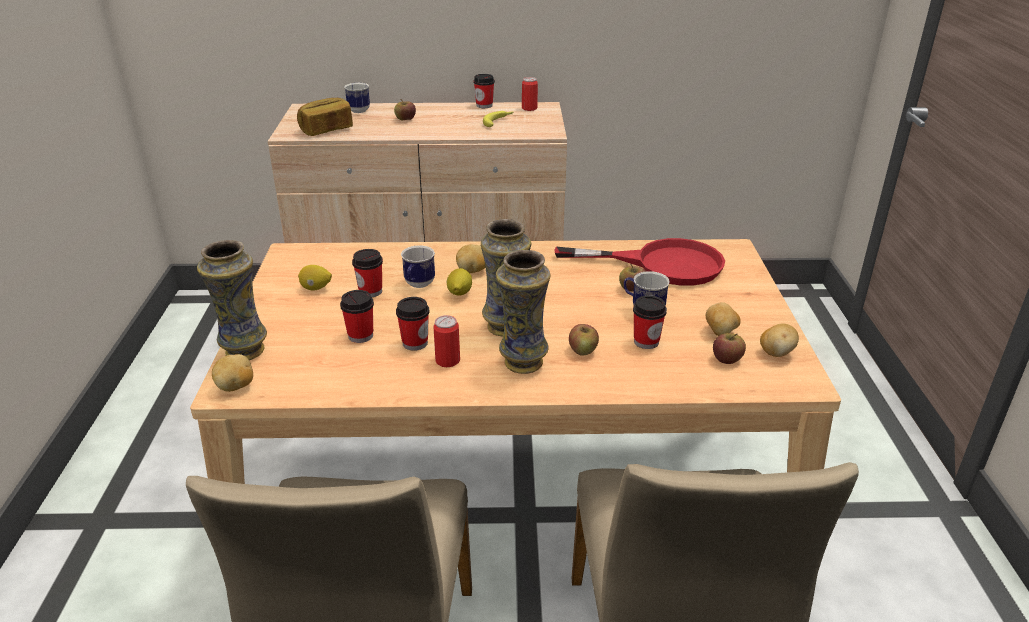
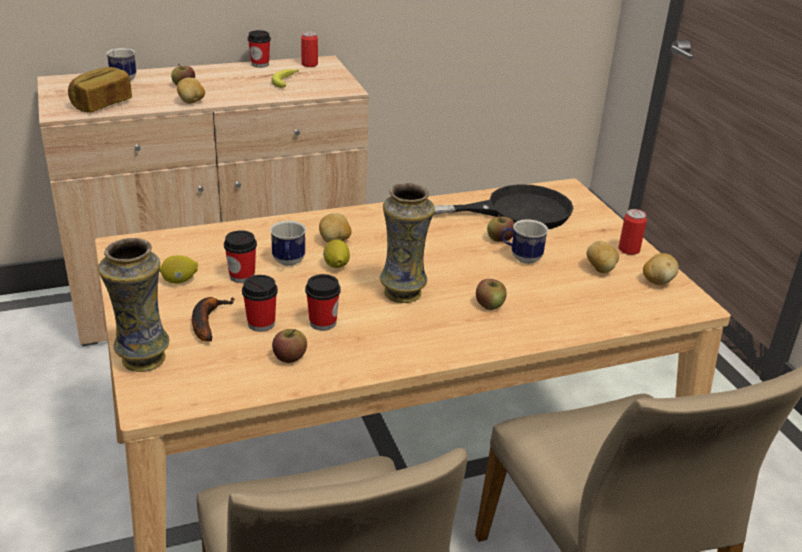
camera: 20 degrees left, 0 degrees up
(236, 387) = (159, 399): potato -> potato (191, 102)
(316, 326) = (207, 321): none -> banana
(447, 361) = (367, 335): can -> can (629, 250)
(522, 363) = (440, 326): vase -> none
(646, 341) = (541, 288): cup -> none
(662, 264) = (513, 212): red frying pan -> black frying pan
(727, 359) = (620, 293): apple -> apple (290, 357)

